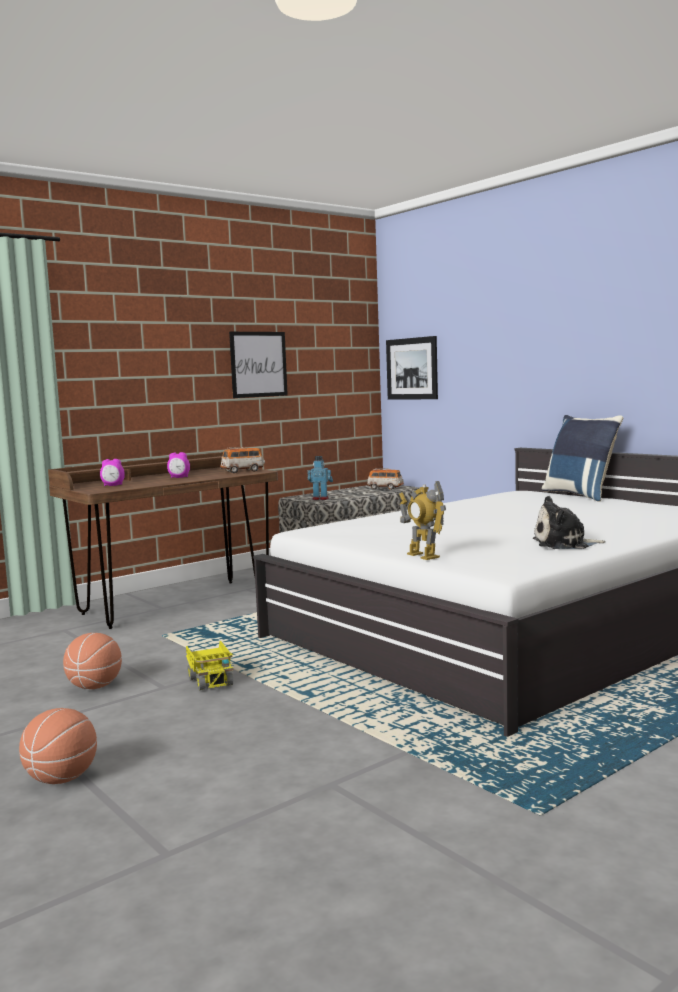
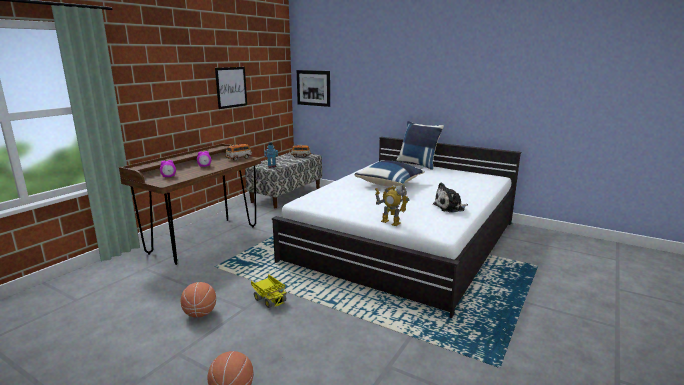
camera: 20 degrees left, 10 degrees up
(488, 515) = (390, 184): none -> blue pillow

